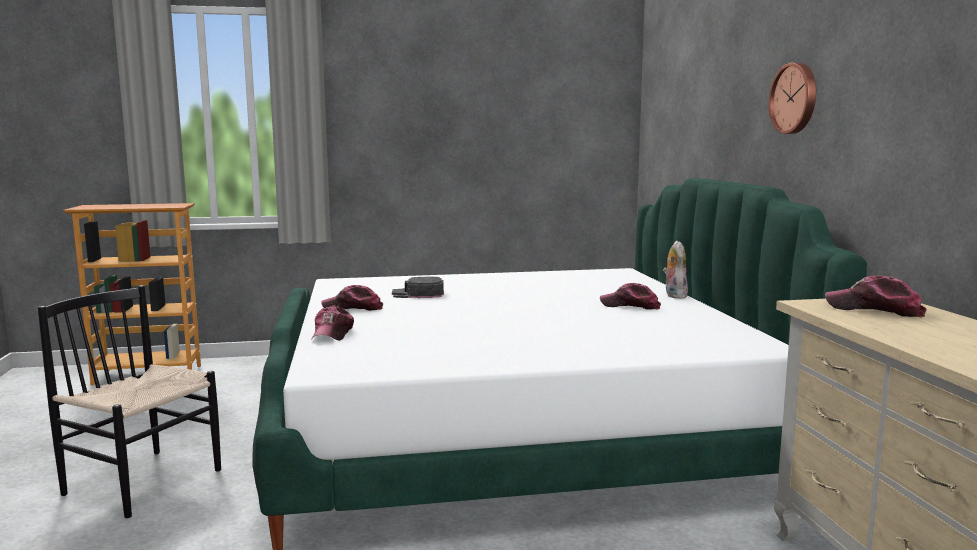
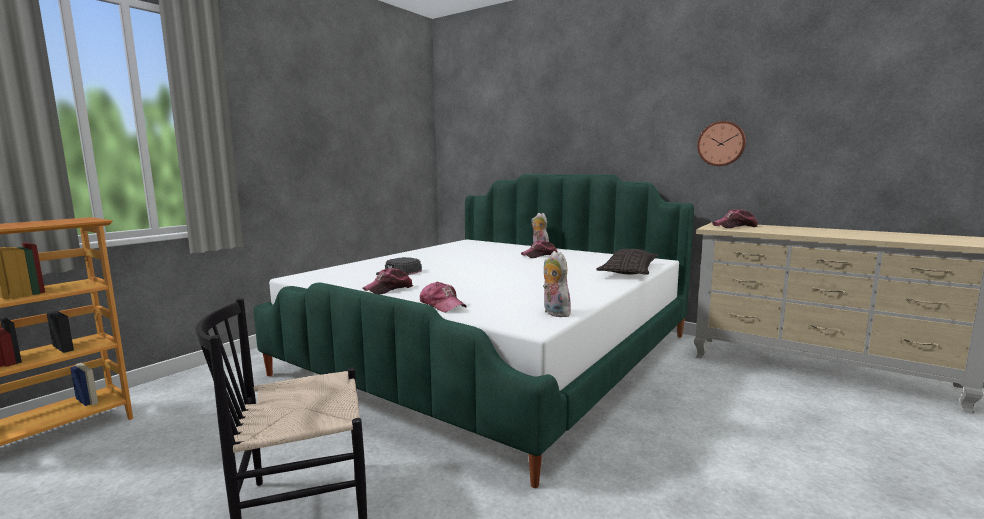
camera: 45 degrees left, 0 degrees up
(381, 368) = (554, 313): none -> plush toy
(663, 349) = (629, 270): none -> pillow
(795, 98) = (615, 123): wall clock -> wall clock (721, 143)

